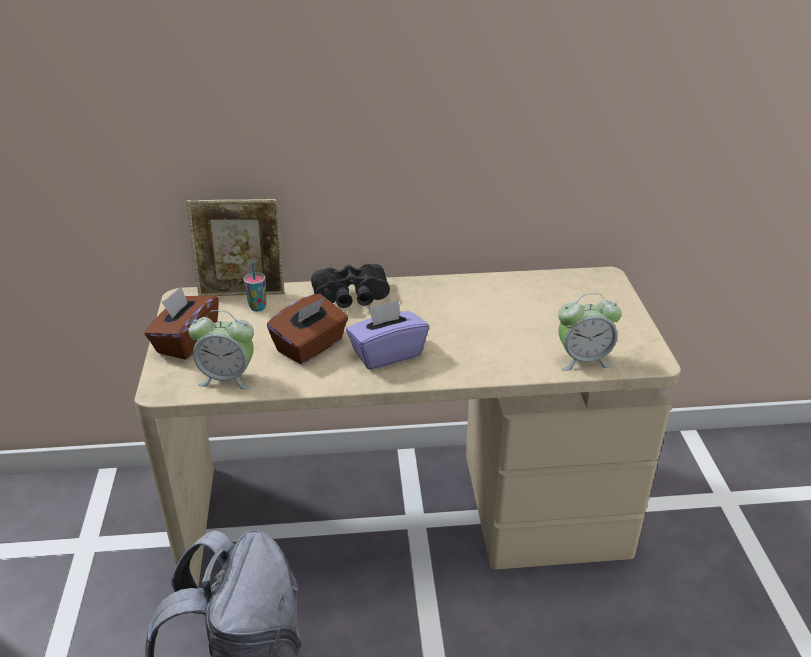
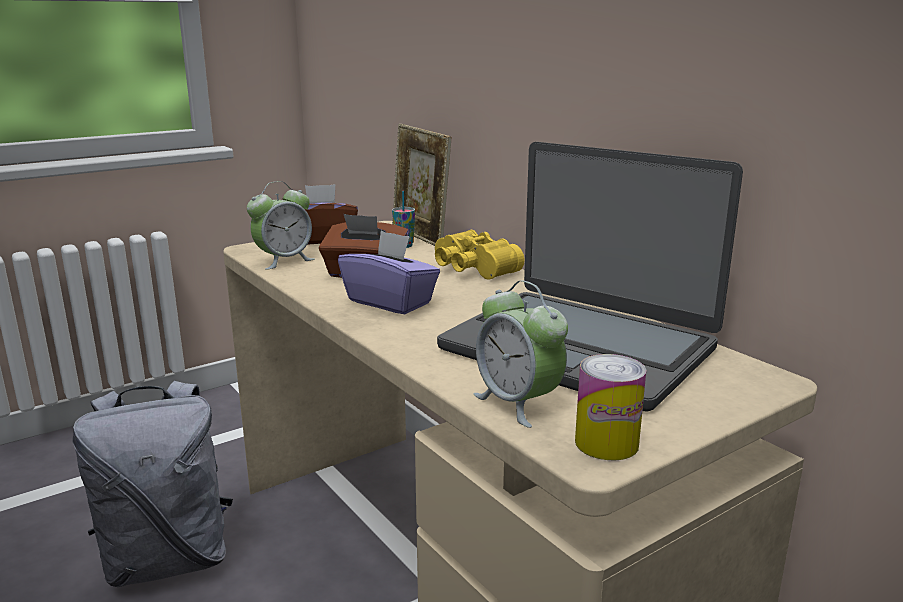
camera: 60 degrees right, 15 degrees down
(227, 378) = (284, 261): alarm clock -> alarm clock turned 105 degrees counterclockwise
(351, 298) = (471, 269): black binoculars -> yellow binoculars
(526, 312) = (579, 347): none -> laptop
(641, 350) = (606, 443): none -> can

